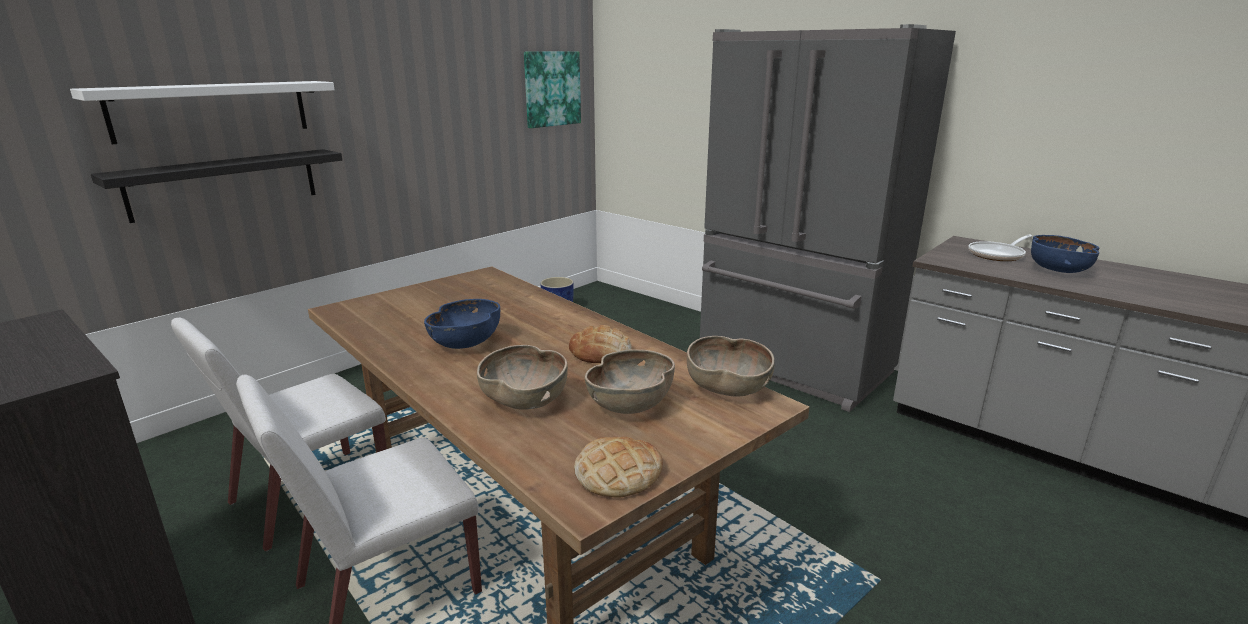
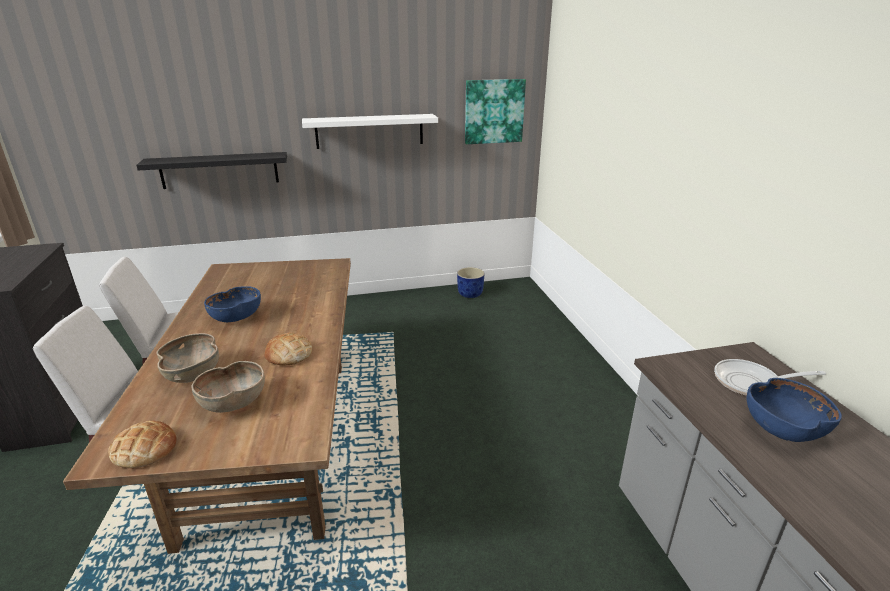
camera: 35 degrees right, 5 degrees up
(212, 110) = (213, 123): white shelf -> white shelf (369, 131)
(728, 388) = (305, 418): brown bowl -> none
(792, 367) = (590, 413): grey fridge -> none

